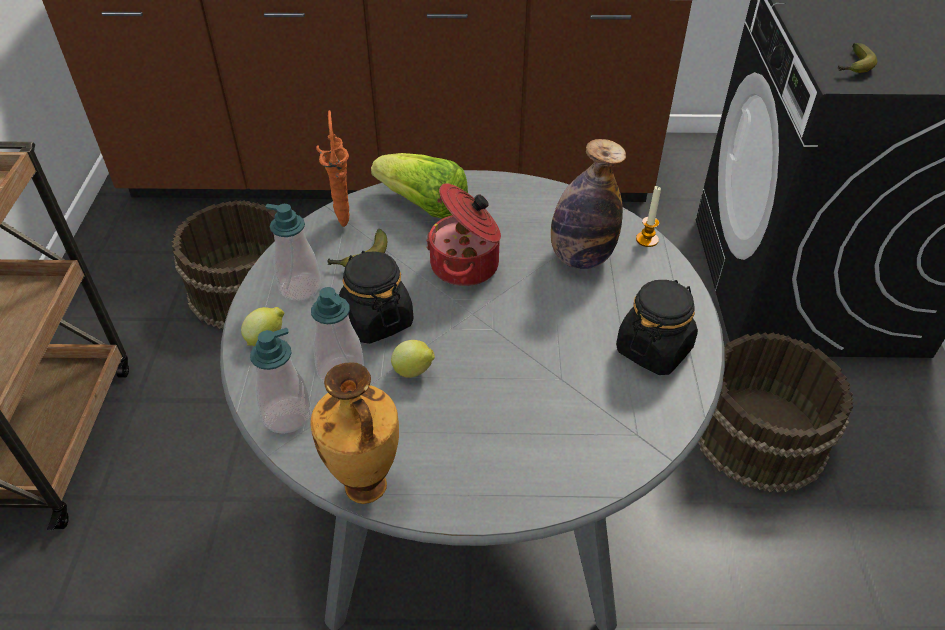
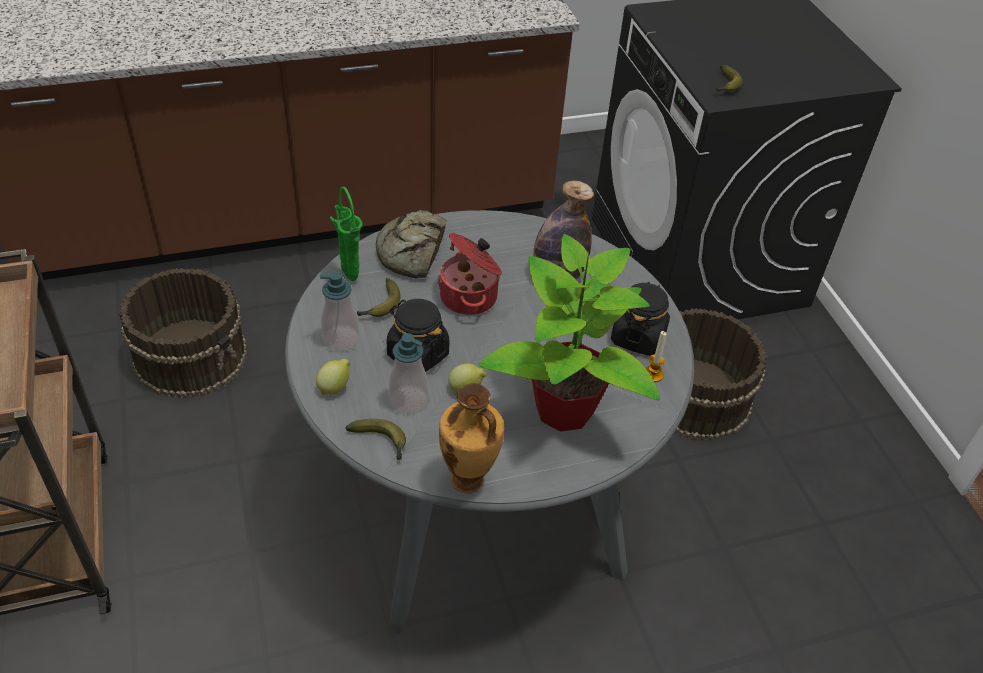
camera: 20 degrees left, 0 degrees up
(287, 415) = (381, 442): soap dispenser -> banana
(342, 220) = (348, 276): orange vase -> green vase
(423, 206) = (412, 252): lettuce -> bread
(522, 423) = (563, 411): none -> potted plant
(647, 239) = (603, 251): candle -> candle (653, 374)

